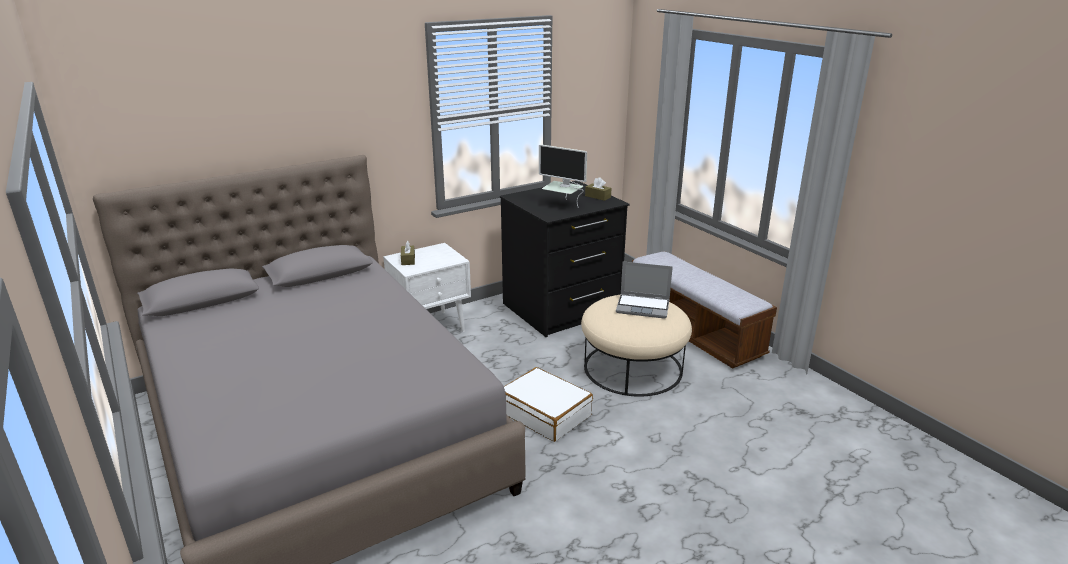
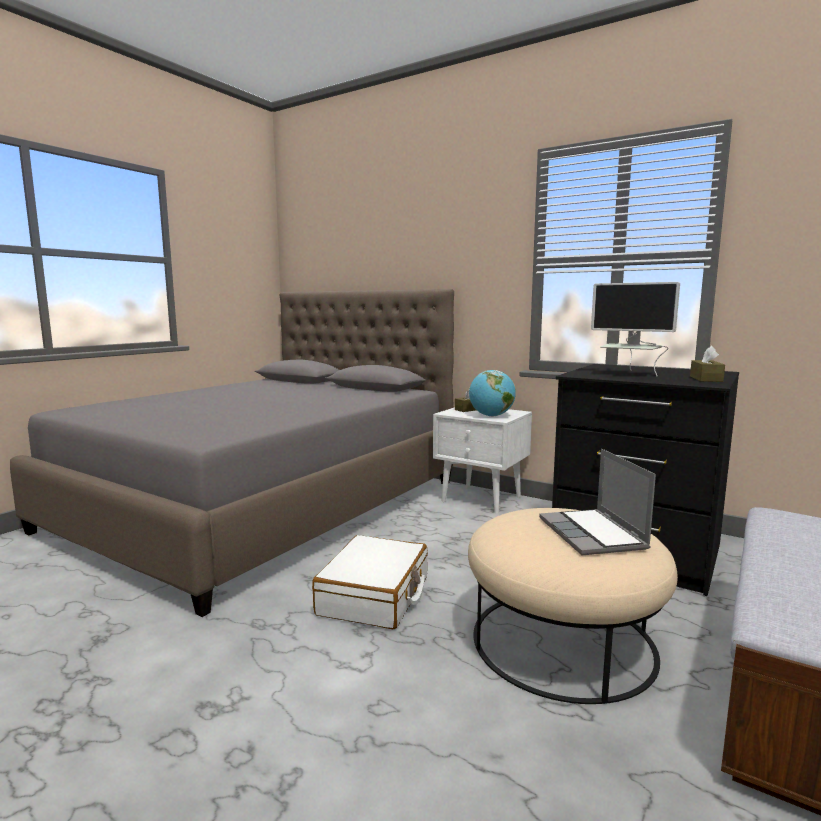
camera: 65 degrees right, 15 degrees down
(442, 259) = (491, 416): none -> globe
(563, 205) = (629, 374): monitor -> monitor turned 60 degrees counterclockwise

